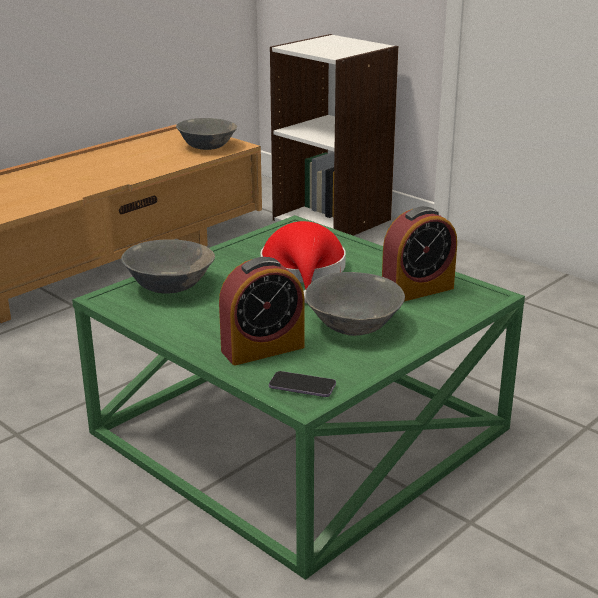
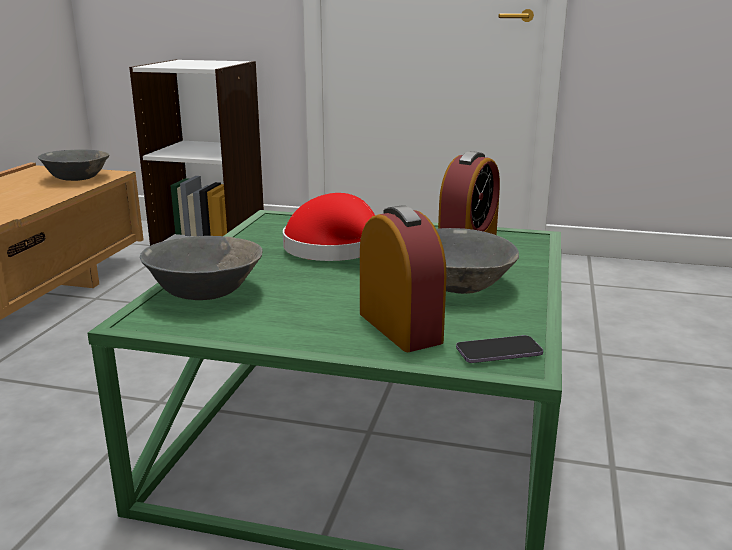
camera: 30 degrees left, 5 degrees down
(262, 349) = (399, 327): alarm clock -> alarm clock turned 60 degrees counterclockwise

